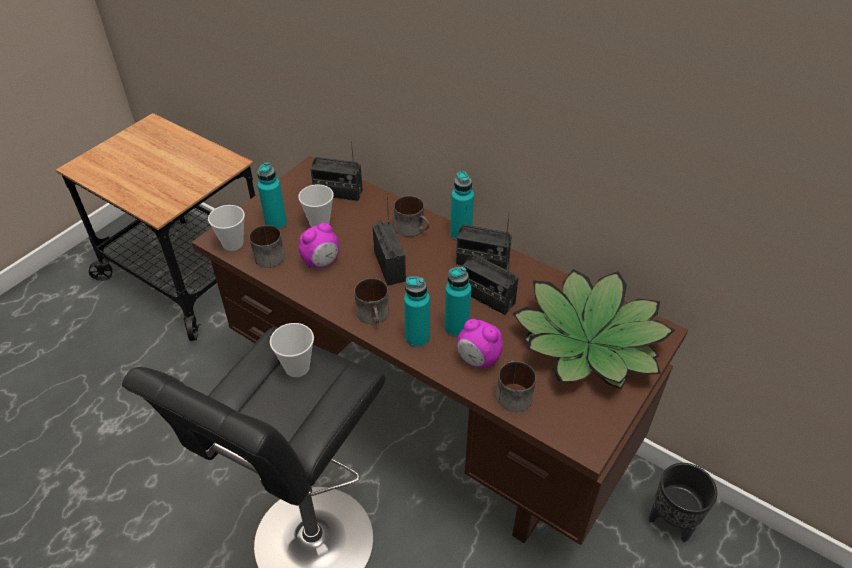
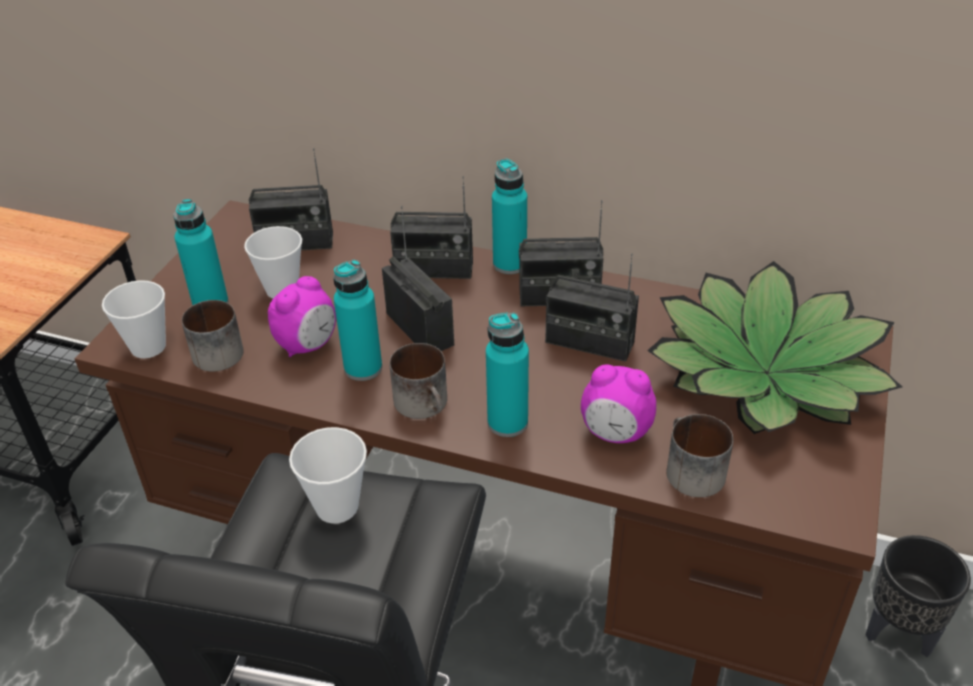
camera: 15 degrees left, 5 degrees down
(413, 228) = (434, 269): mug -> radio
(456, 328) = (562, 395): turquoise bottle -> turquoise bottle (363, 368)

